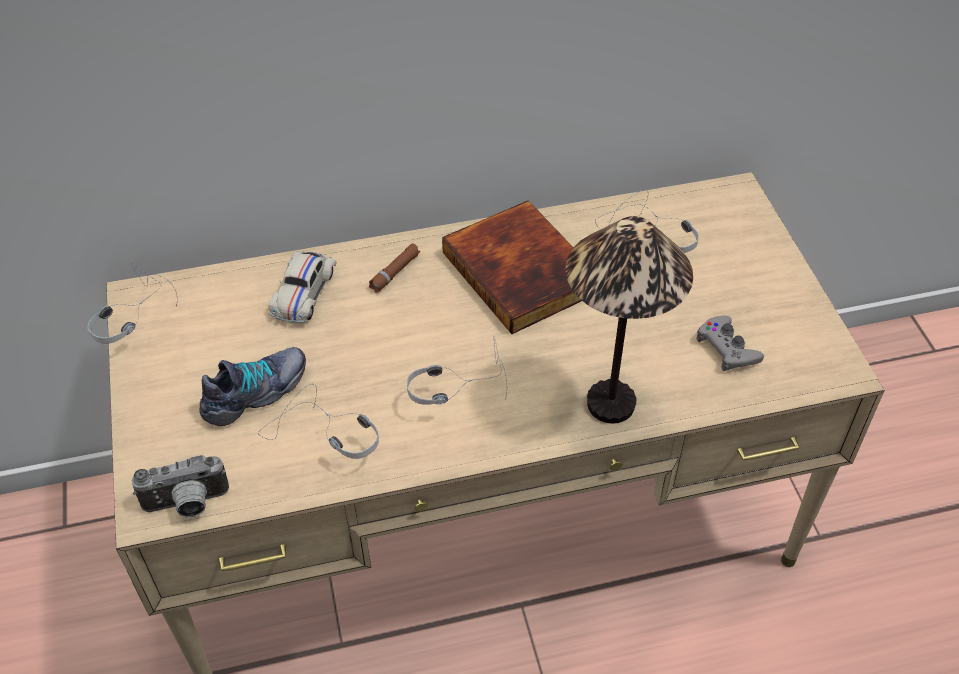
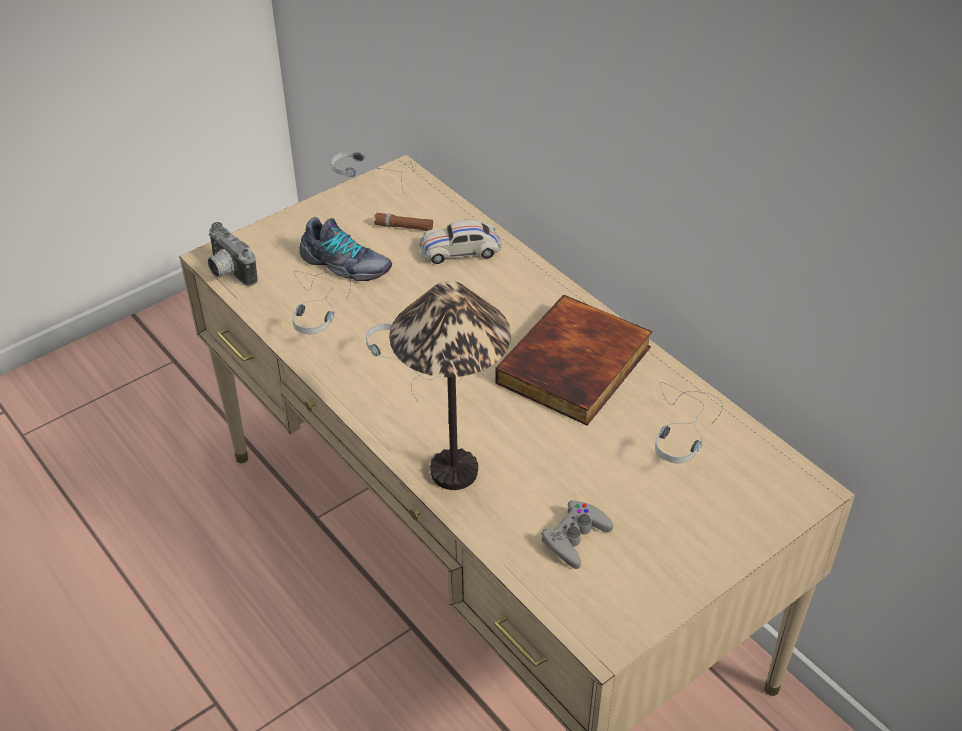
camera: 65 degrees right, 5 degrees down
(395, 272) = (518, 291): brown flashlight -> brown flashlight (403, 227)

